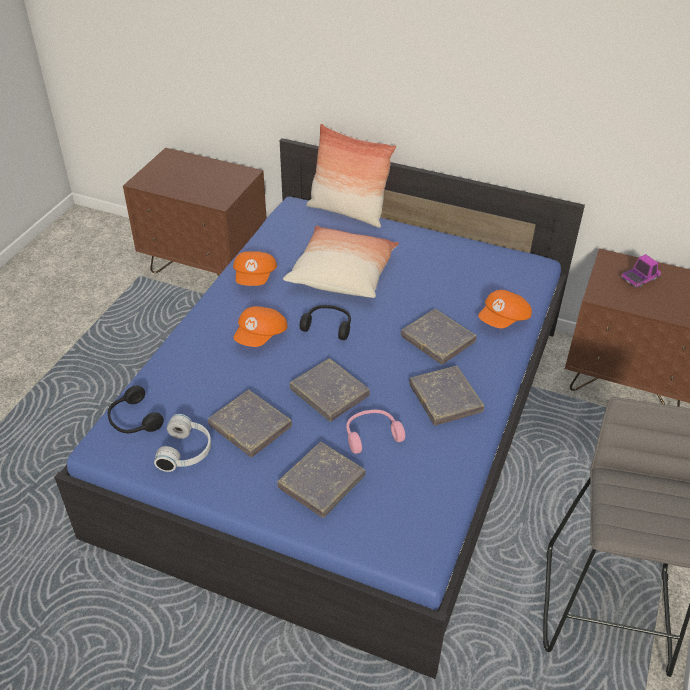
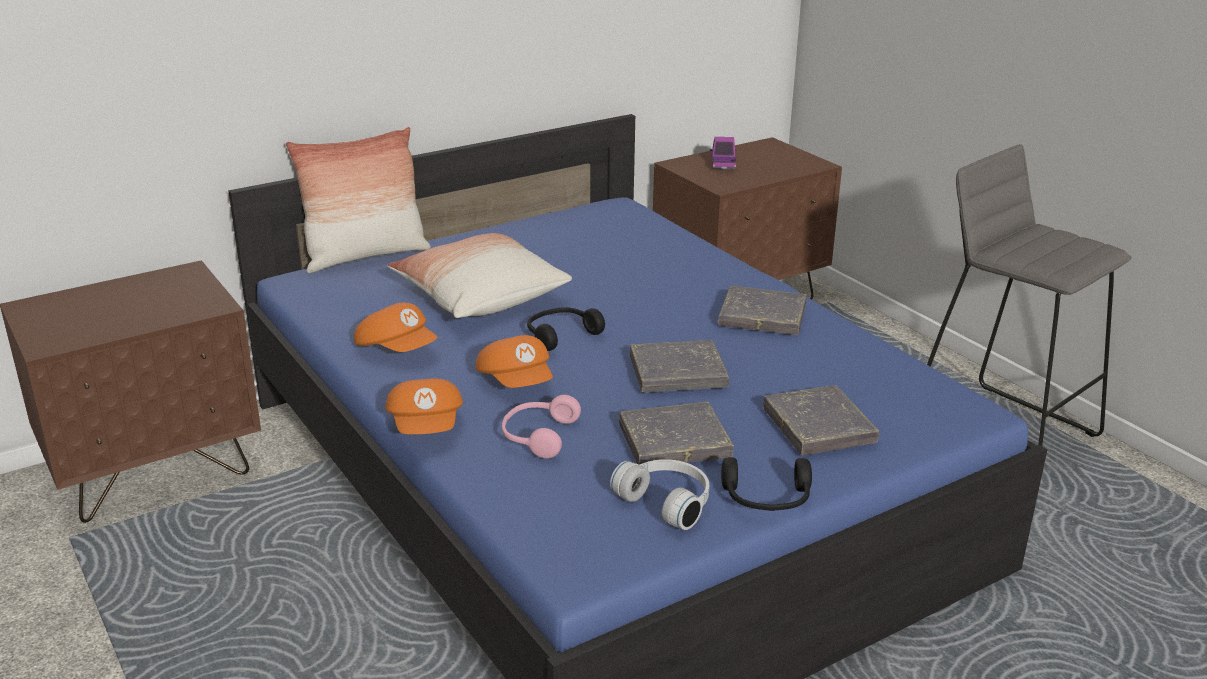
camera: 55 degrees left, 15 degrees down
(133, 420) = (557, 526): black headphones -> black headphones (767, 500)
(371, 434) = (772, 373): pink headphones -> pink headphones (537, 436)
(438, 340) = (666, 288): grey book -> none
(504, 320) = (681, 248): orange cap -> orange cap (427, 427)

